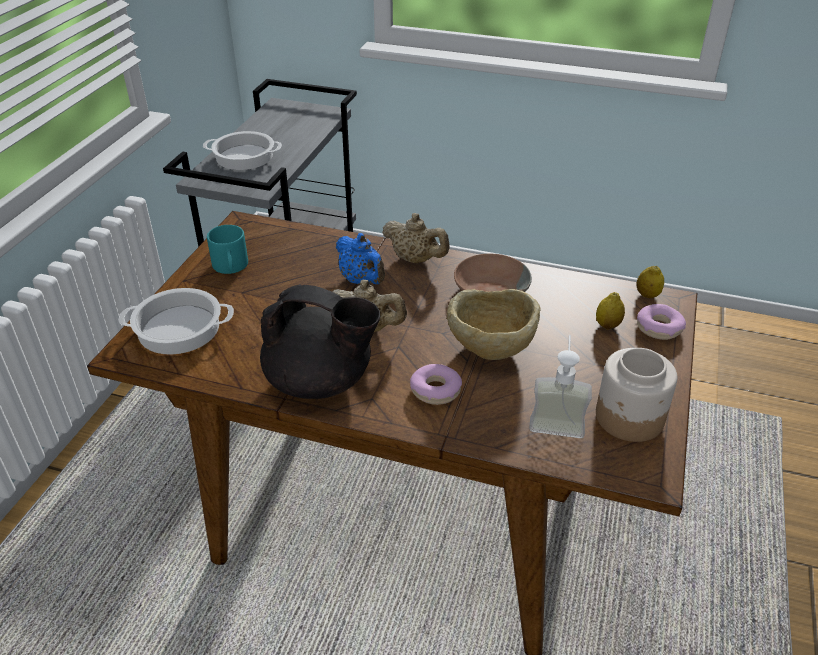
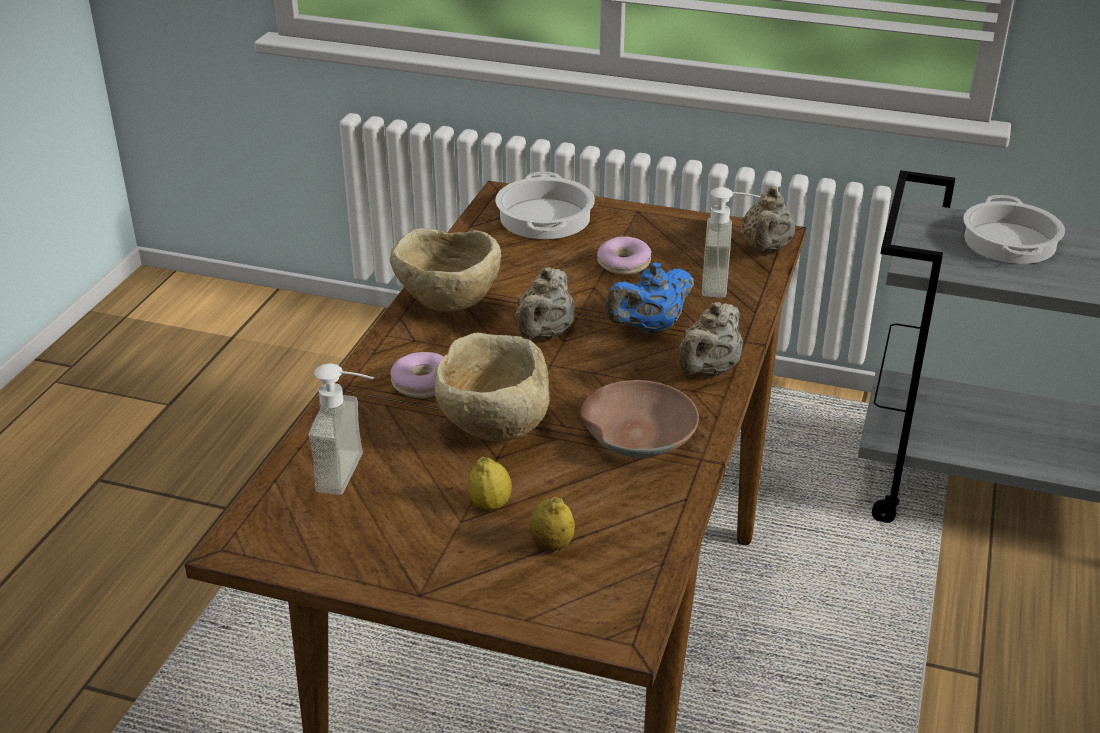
camera: 90 degrees right, 5 degrees down
(231, 267) = (668, 237): turquoise mug -> none
(261, 228) = (765, 249): none -> beige teapot
(307, 246) = (727, 284): none -> soap dispenser
(320, 381) = (448, 306): black teapot -> beige bowl
(629, 418) = (345, 539): jar -> none
(647, 295) = (636, 603): lemon -> lemon (490, 505)
(659, 328) = (544, 602): donut -> donut (623, 264)

